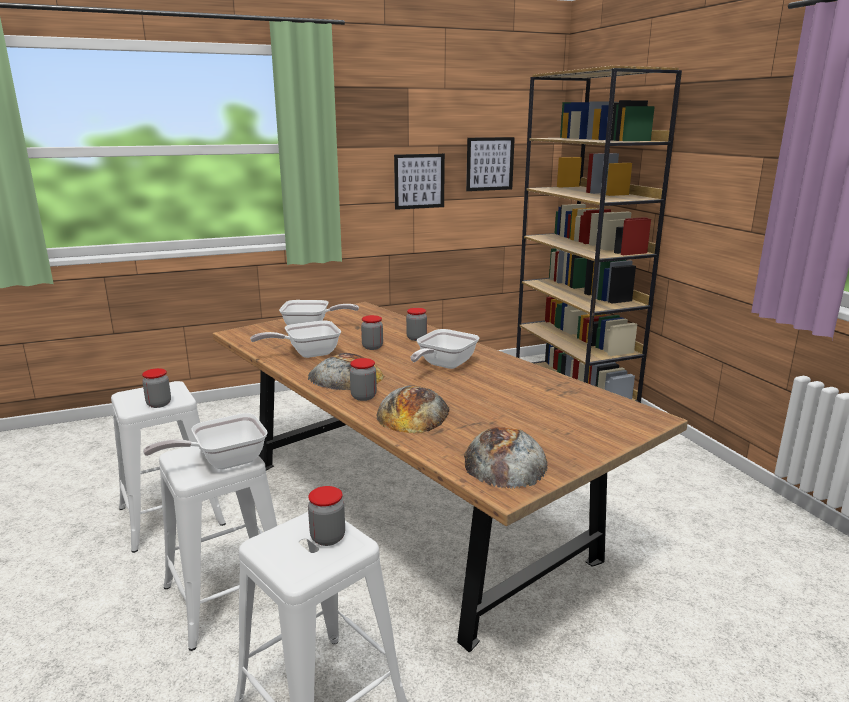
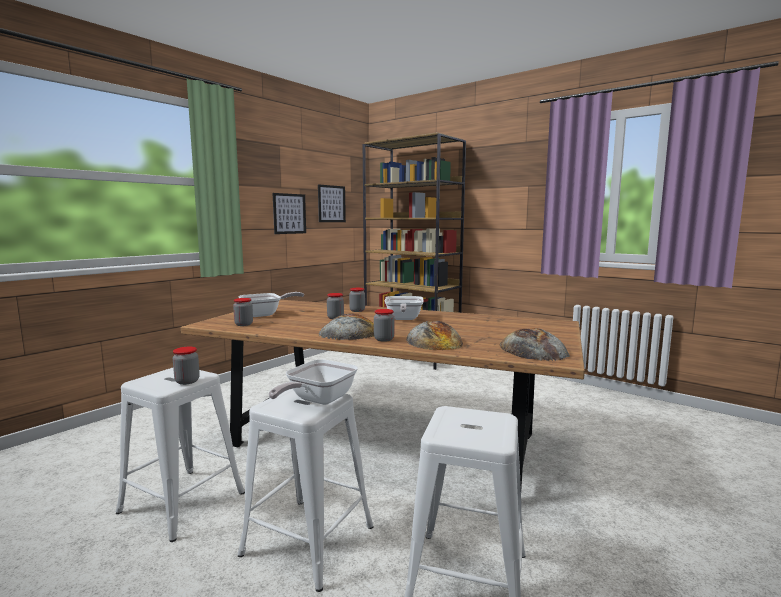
camera: 30 degrees left, 10 degrees down
(307, 353) = (292, 326): frying pan -> none
(328, 538) = (477, 419): jar -> jar (244, 324)

